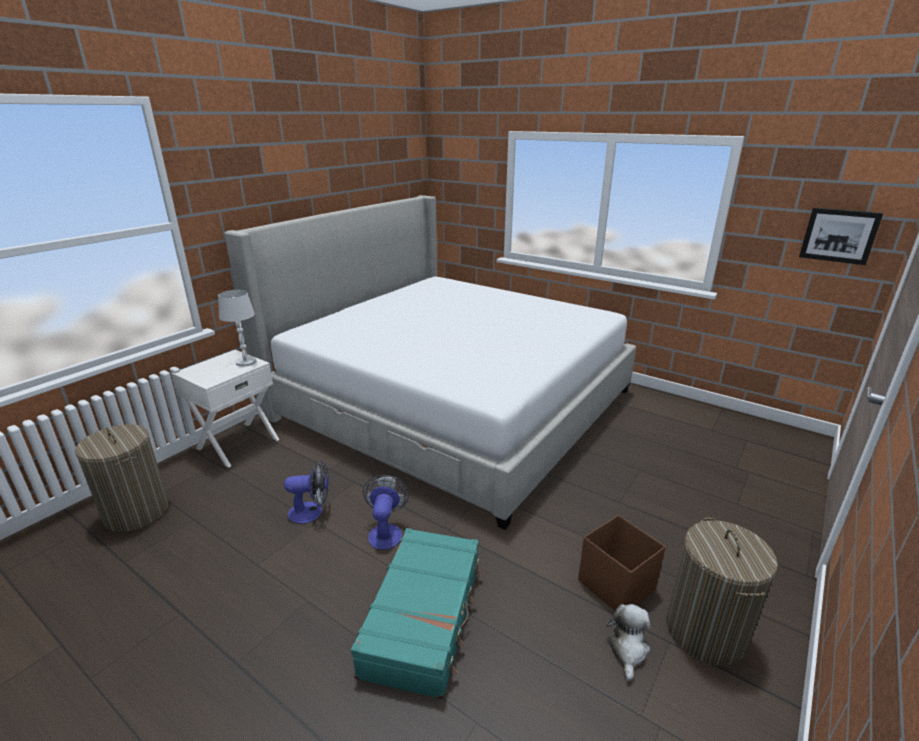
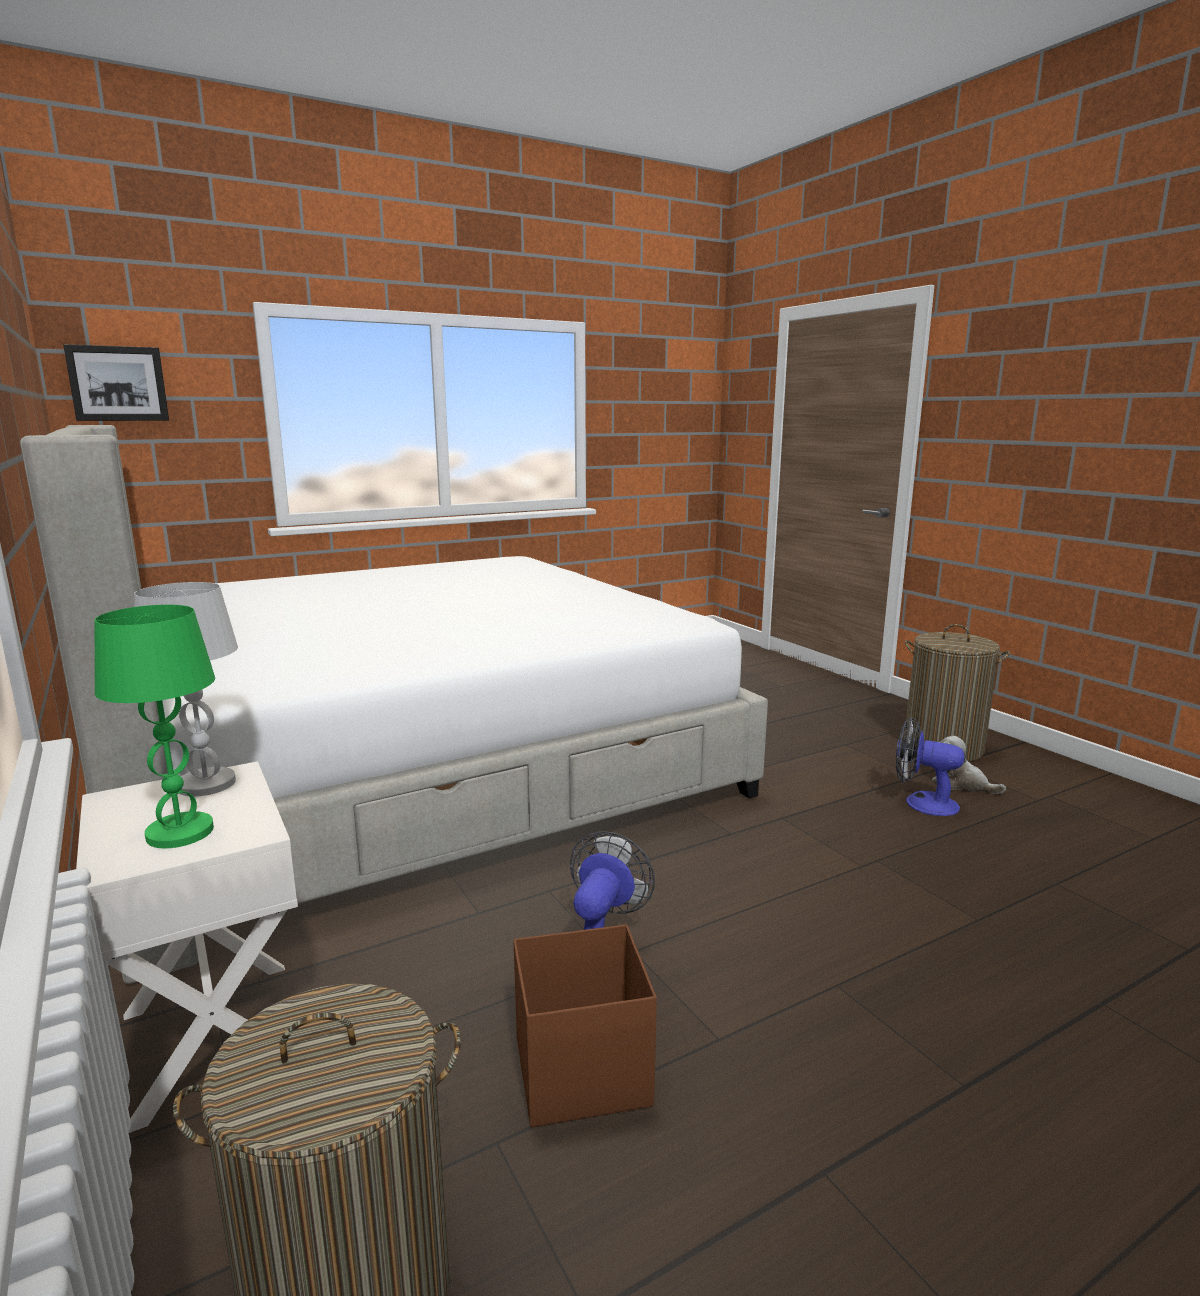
camera: 65 degrees left, 10 degrees down
(208, 372) = (180, 833): none -> green table lamp
(386, 531) = (706, 883): fan -> fan (922, 803)
(424, 617) = (896, 885): turquoise suitcase -> none
(615, 584) = (872, 765): brown storage box -> brown storage box (579, 1072)
(839, 235) = (677, 423): picture -> picture (118, 383)

